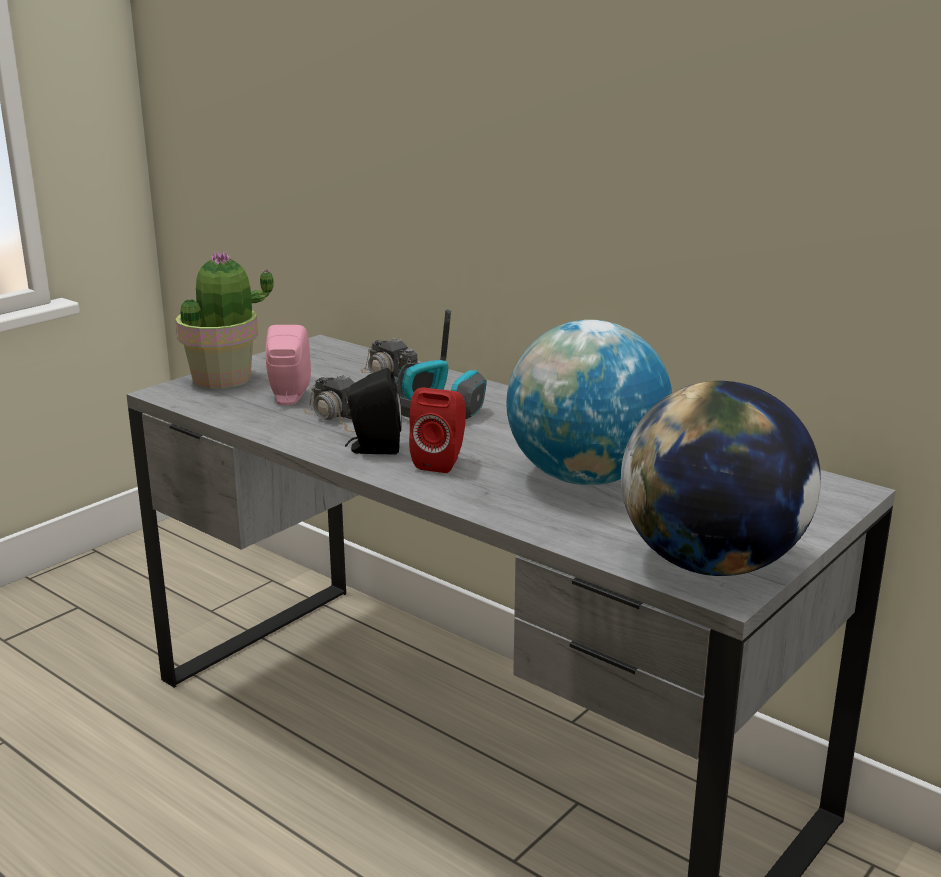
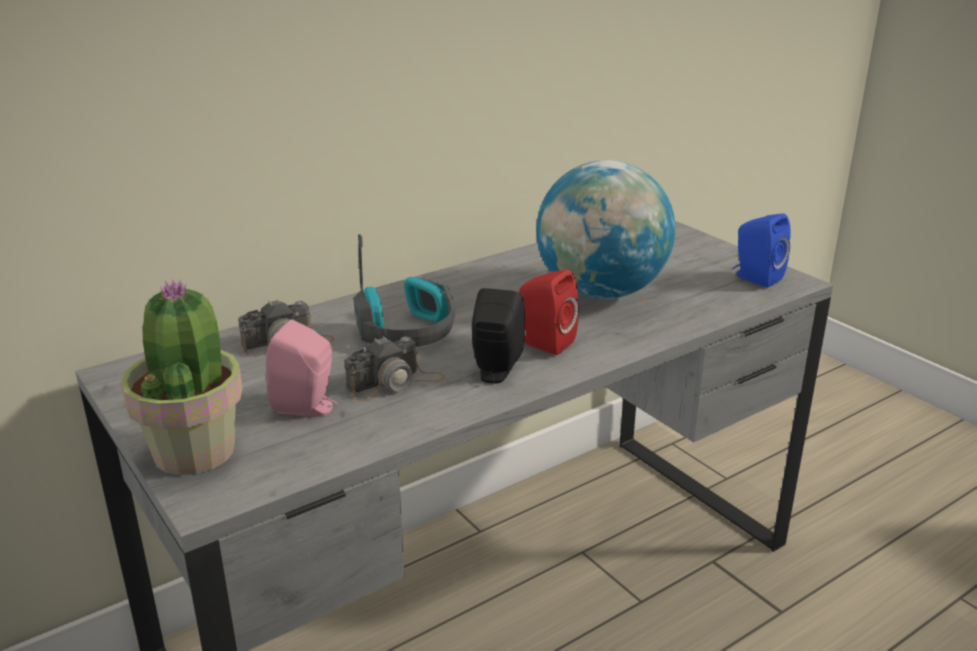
camera: 75 degrees left, 5 degrees up
(711, 564) = (755, 278): globe -> blue speaker

